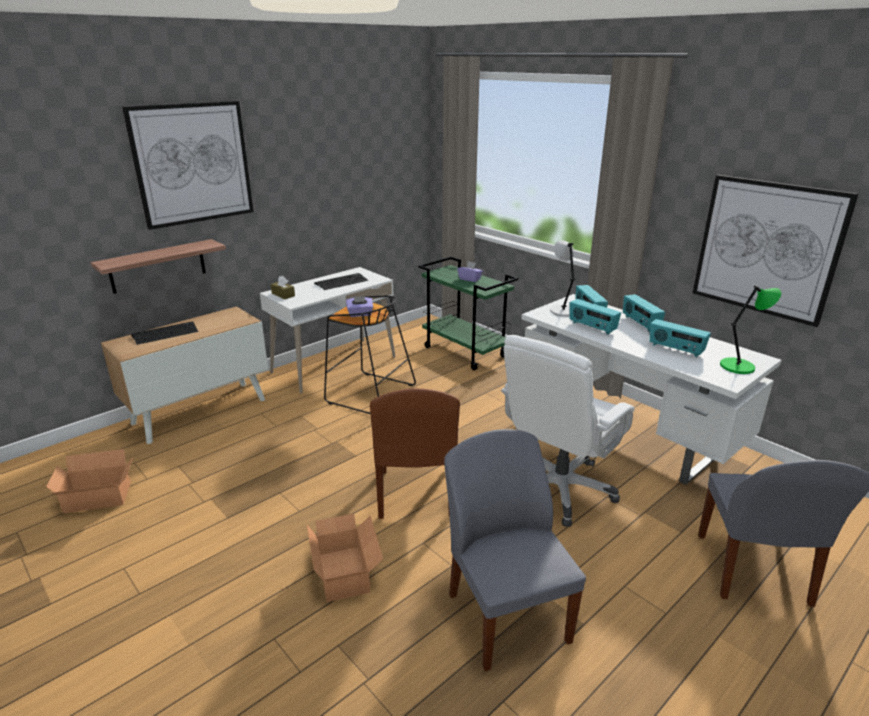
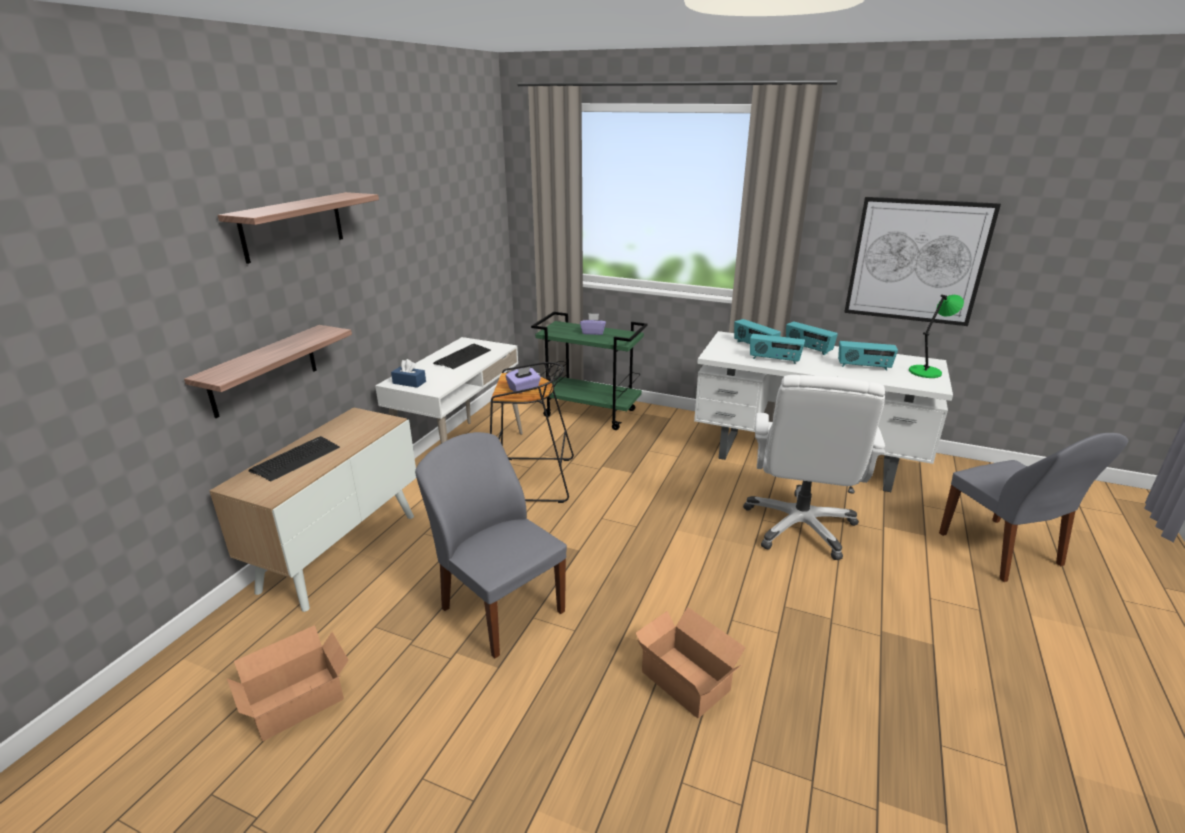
camera: 25 degrees left, 0 degrees up
(193, 164) = (293, 226): picture -> shelf
(283, 294) = (409, 382): brown tissue box -> blue tissue box
(415, 495) = (678, 573): brown chair -> none
(506, 614) = (868, 661): grey chair -> grey chair (501, 608)
(562, 311) = (729, 348): grey table lamp -> none

